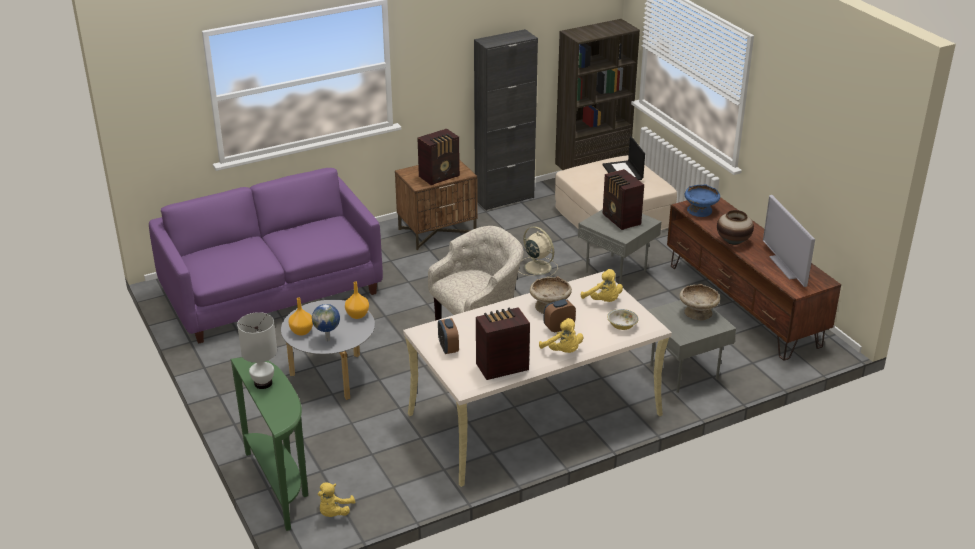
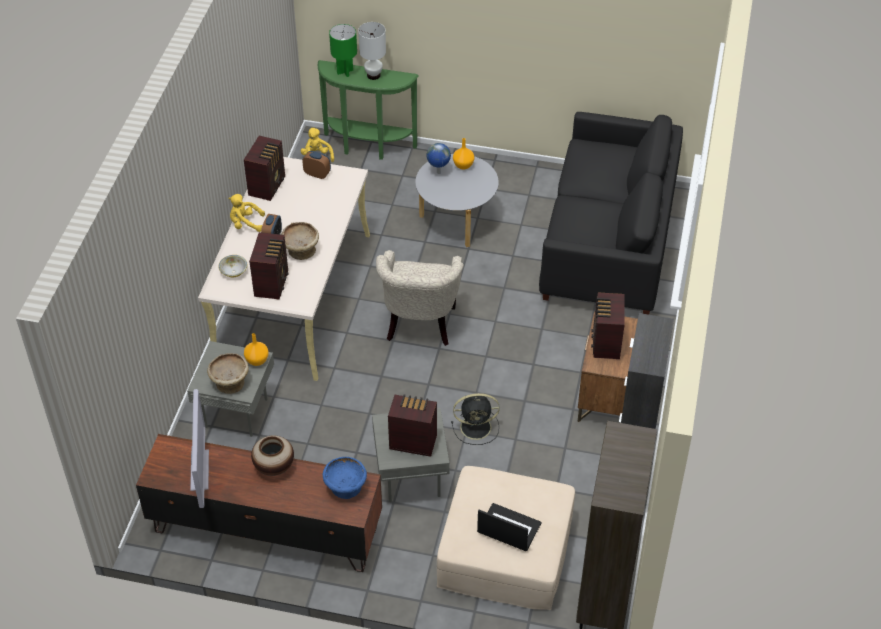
camera: 130 degrees right, 15 degrees up
(272, 291) = (608, 243): purple sofa -> black sofa
(277, 404) = (345, 72): none -> green table lamp
(357, 315) = (453, 201): orange vase -> orange vase (257, 361)
(537, 267) = (477, 427): beige fan -> black fan
(603, 301) = (272, 283): yellow plush toy -> radio
(786, 266) = (199, 470): television -> television turned 60 degrees clockwise

